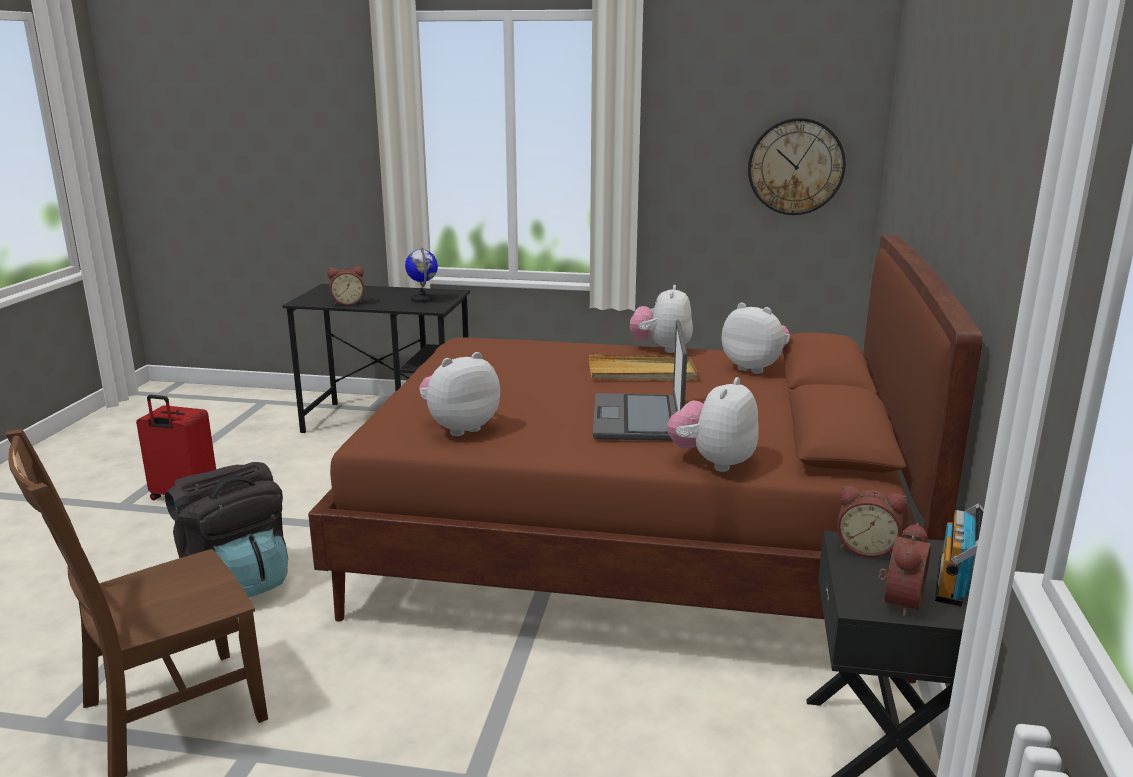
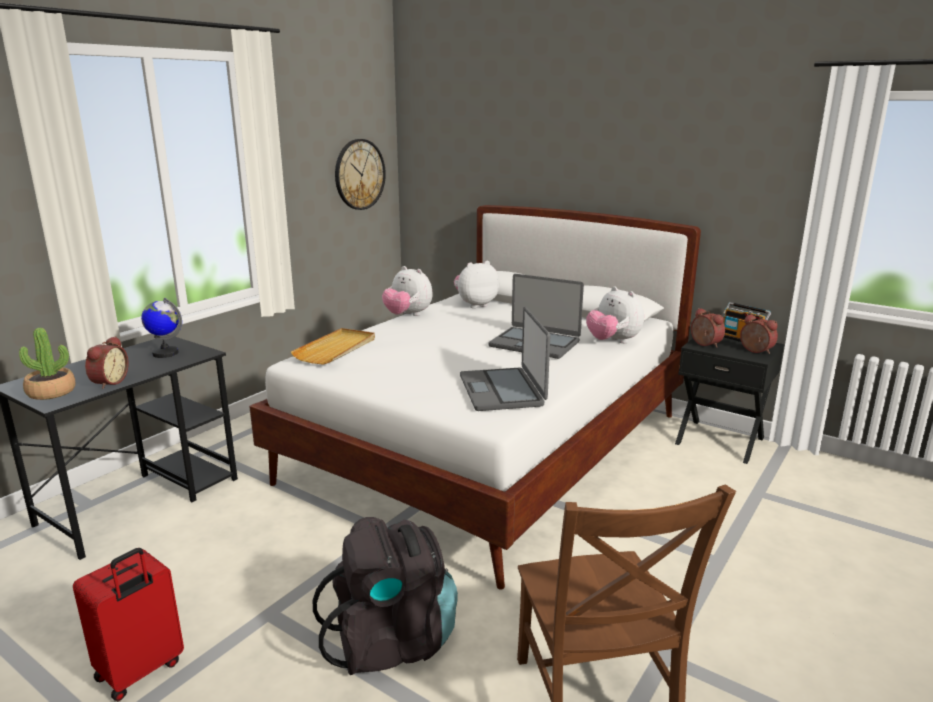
camera: 65 degrees left, 0 degrees up
(319, 296) = (51, 392): none -> potted plant
(459, 428) = (502, 390): plush toy -> laptop
(632, 547) = (490, 447): brown bed -> white bed
(642, 372) = (452, 327): beige tray -> beige tray (336, 349)
(866, 548) = (704, 344): alarm clock -> alarm clock turned 75 degrees counterclockwise

